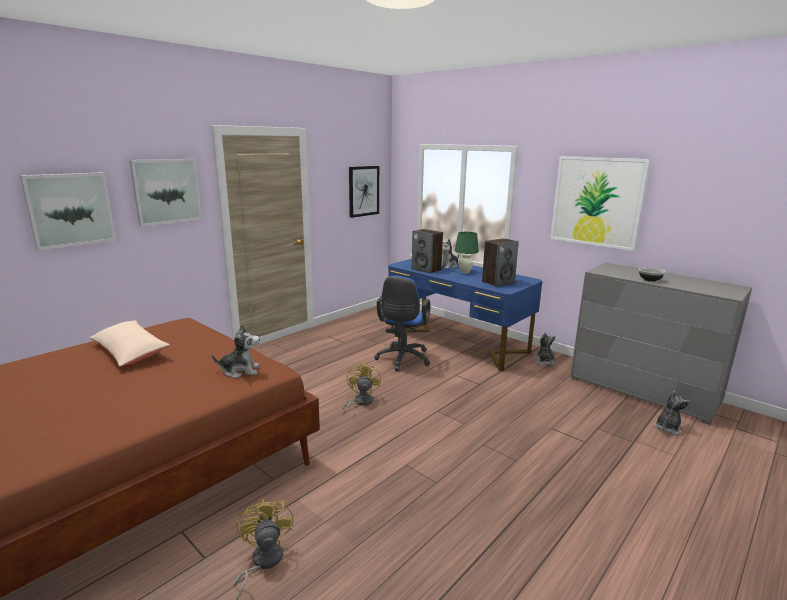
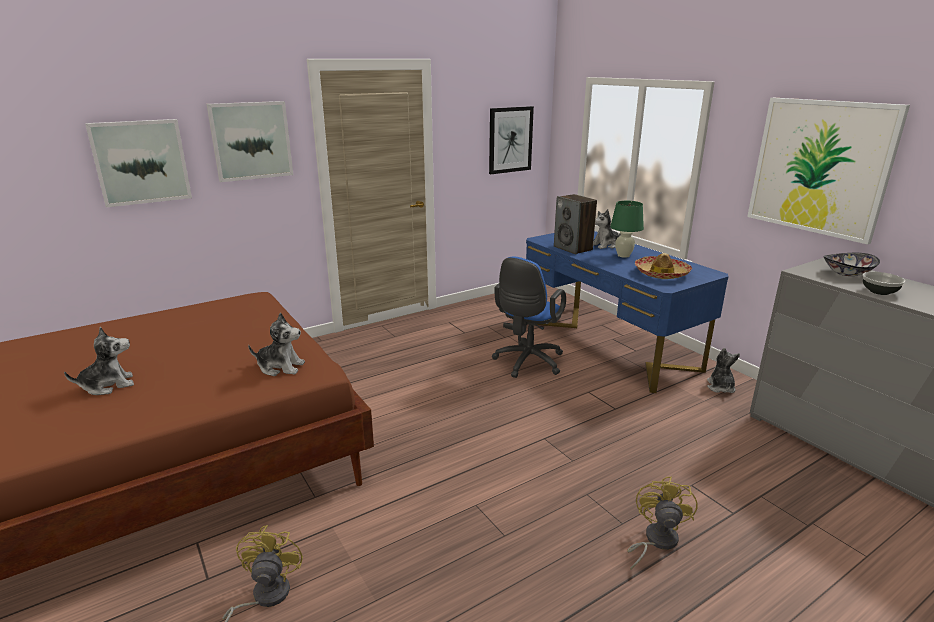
camera: 15 degrees right, 5 degrees up
(130, 351) = (182, 329): beige pillow -> none
(360, 402) = (452, 414): yellow fan -> yellow fan (655, 541)
(498, 282) = (661, 274): speaker -> hat
(624, 270) = (846, 273): none -> bowl
(667, 428) = (873, 512): plush toy -> plush toy (108, 385)

